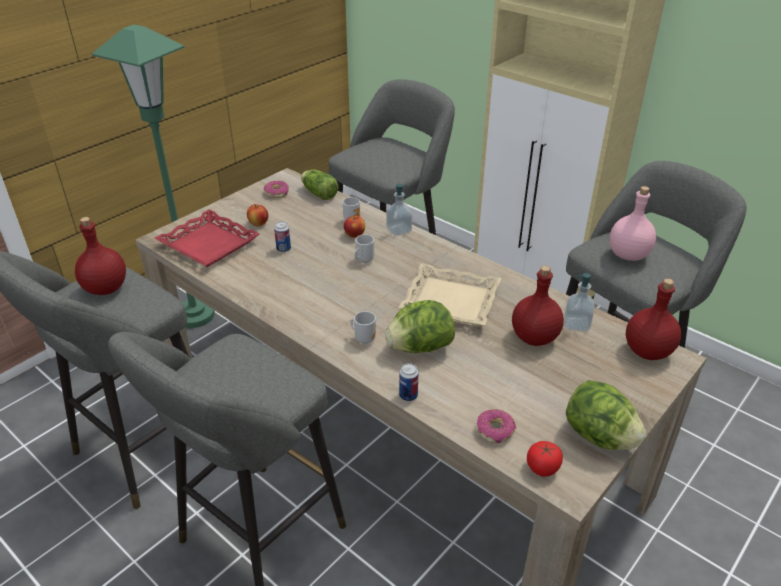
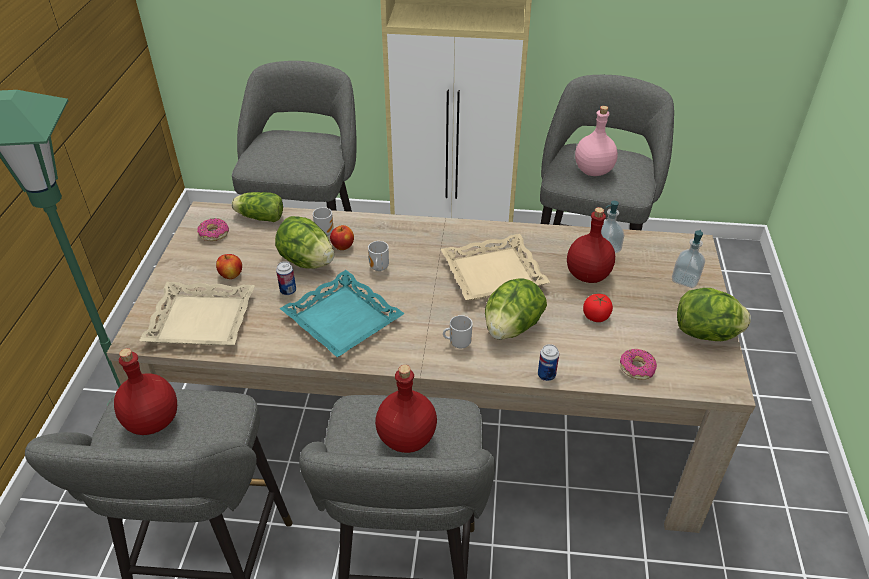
camera: 35 degrees left, 5 degrees up
(208, 244) = (201, 321): red tray -> beige tray
(298, 284) = (342, 320): none -> turquoise tray
(318, 235) = (307, 261): none -> lettuce
(399, 230) = (379, 224): soap dispenser -> soap dispenser (685, 279)
(542, 468) = (695, 379): tomato -> tomato (596, 316)
(648, 351) = (673, 248): red bottle -> red bottle (407, 437)

